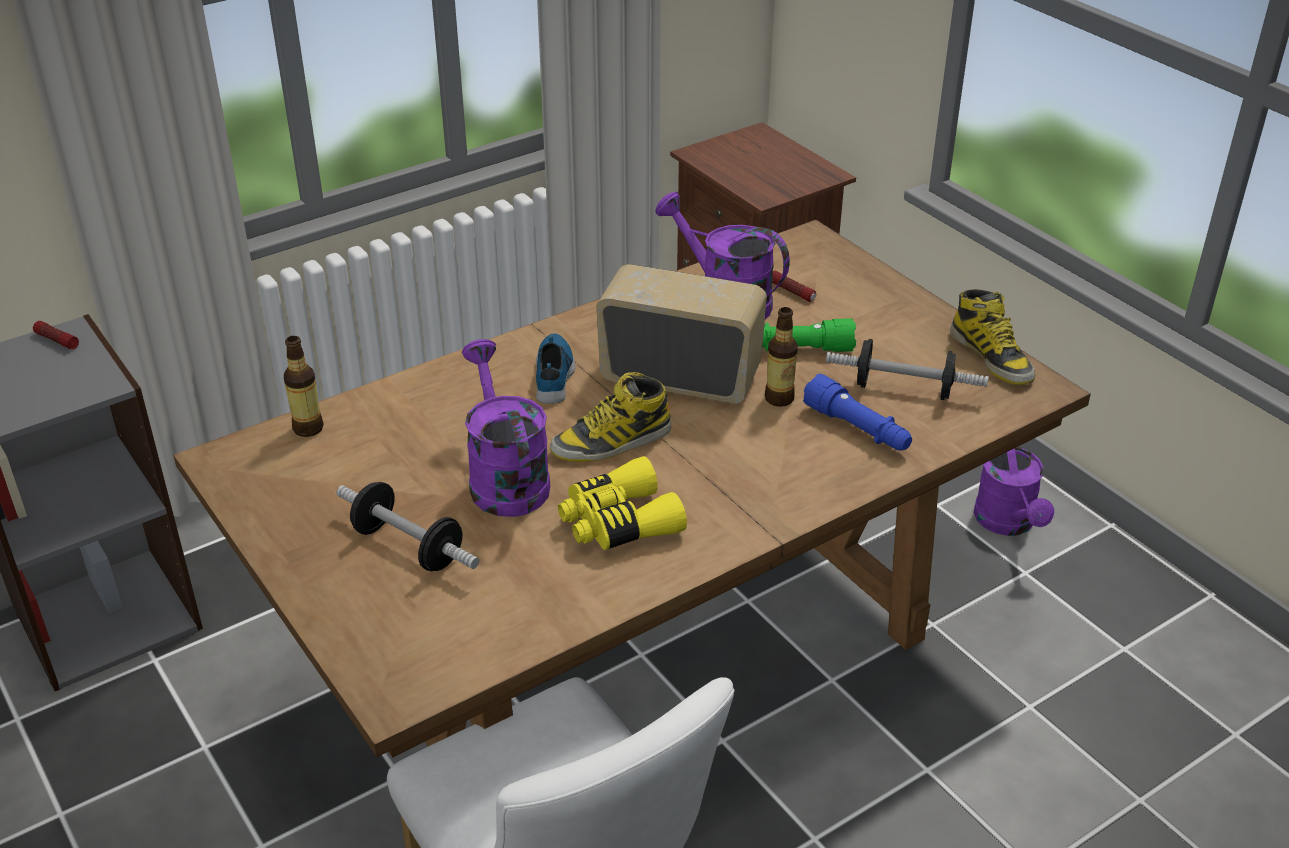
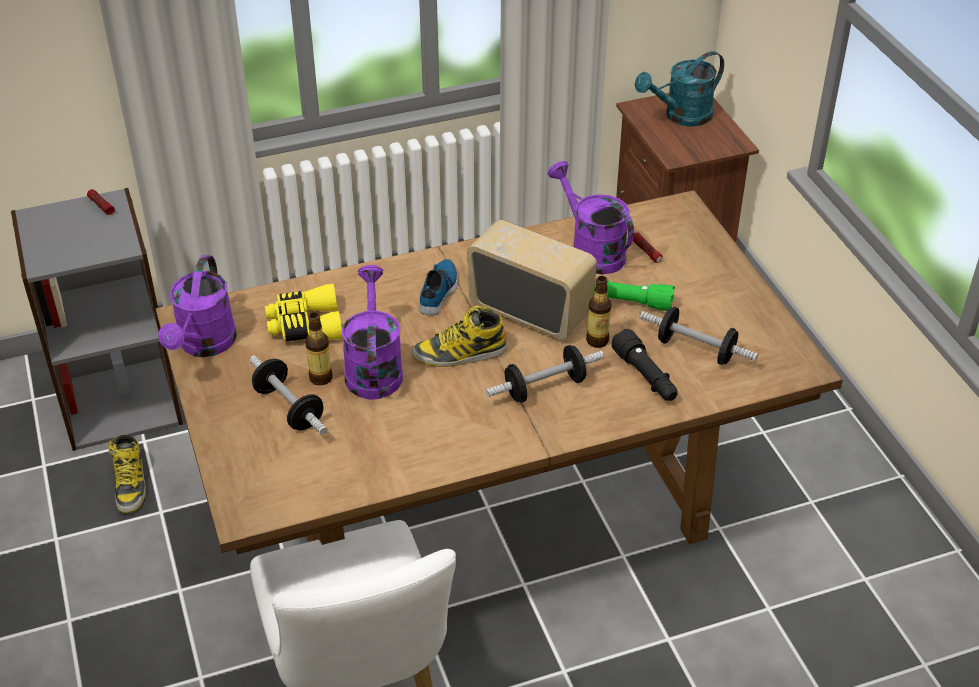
camera: 15 degrees right, 5 degrees up
(308, 428) = (251, 304): bottle -> bottle (321, 378)
(618, 522) = (439, 417): yellow binoculars -> yellow binoculars (304, 325)
(738, 463) = (544, 387): none -> dumbbell
(752, 155) = (681, 116): none -> turquoise watering can
(857, 429) = (645, 376): blue flashlight -> black flashlight
(992, 357) = (778, 334): boot -> boot (130, 484)
(1008, 524) = (814, 458): purple watering can -> purple watering can (204, 345)

